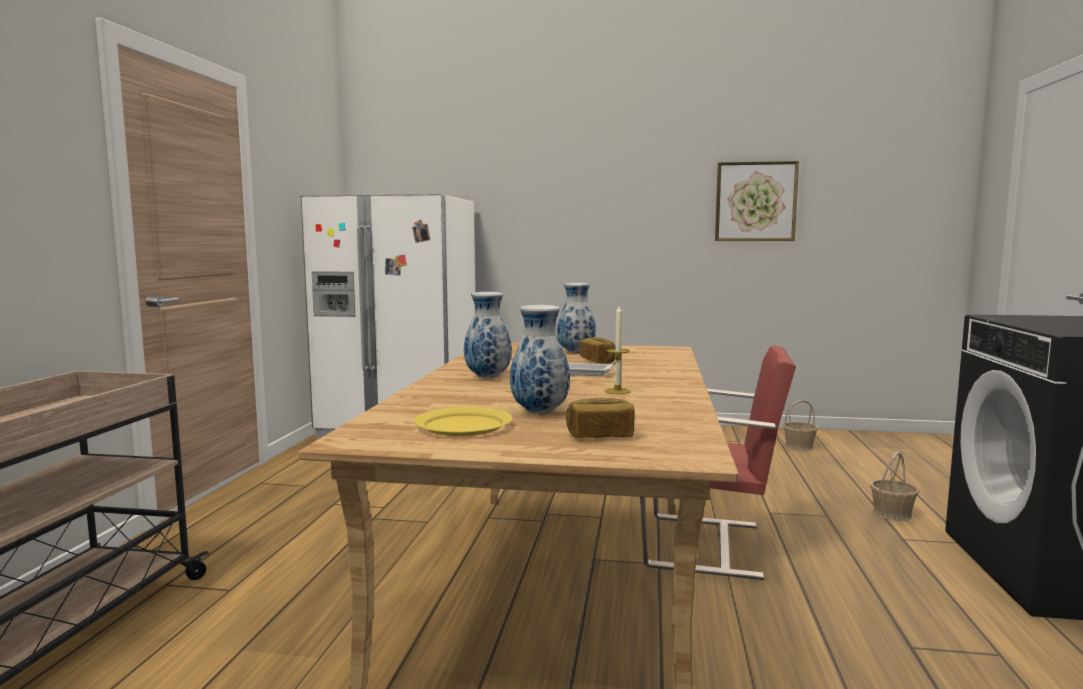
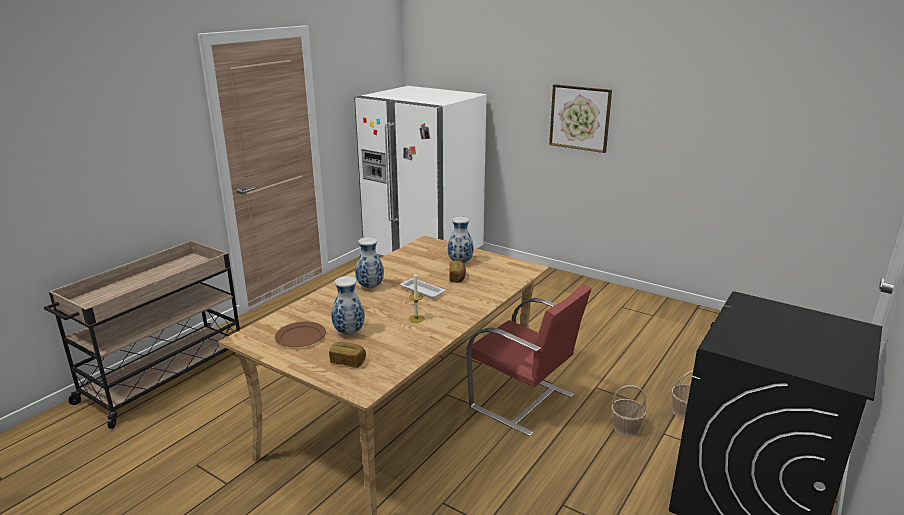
camera: 25 degrees right, 15 degrees up
(464, 426) = (301, 337): yellow plate -> brown plate
(755, 201) = (707, 118): picture -> picture (580, 118)
(799, 447) = (696, 331): basket -> basket (626, 427)

